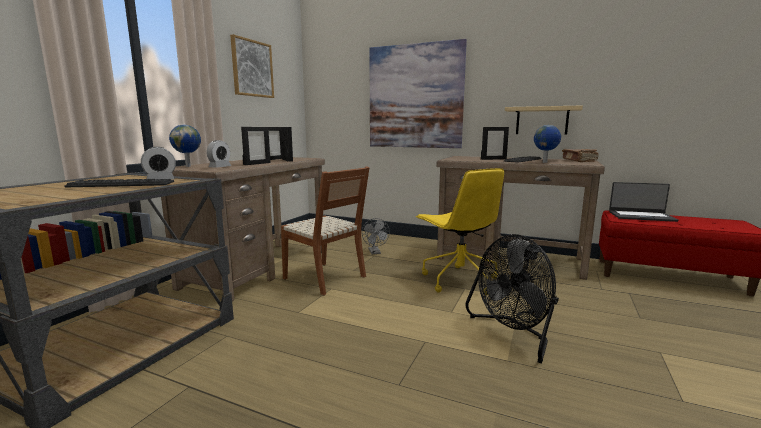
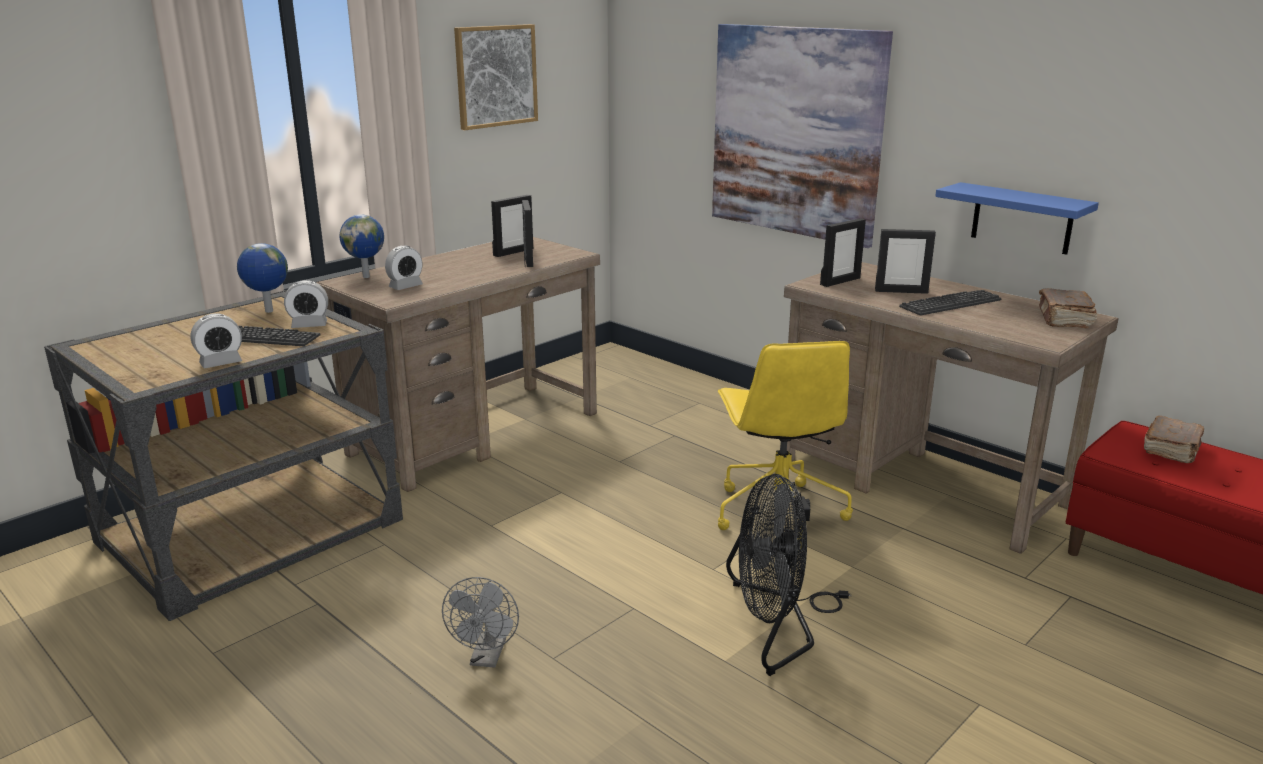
camera: 20 degrees right, 10 degrees up
(93, 193) = (220, 363): none -> alarm clock
(257, 163) = (469, 274): picture frame -> picture frame (840, 281)
(326, 279) = (565, 473): chair -> none
(375, 252) = (681, 428): grey fan -> grey fan (487, 658)
(542, 121) = (1022, 218): beige shelf -> blue shelf
(545, 162) = (974, 321): globe -> globe (268, 311)
(641, 216) = (1172, 450): laptop -> brown book

